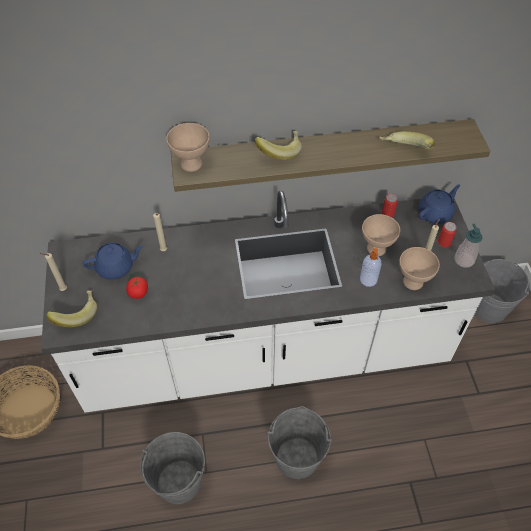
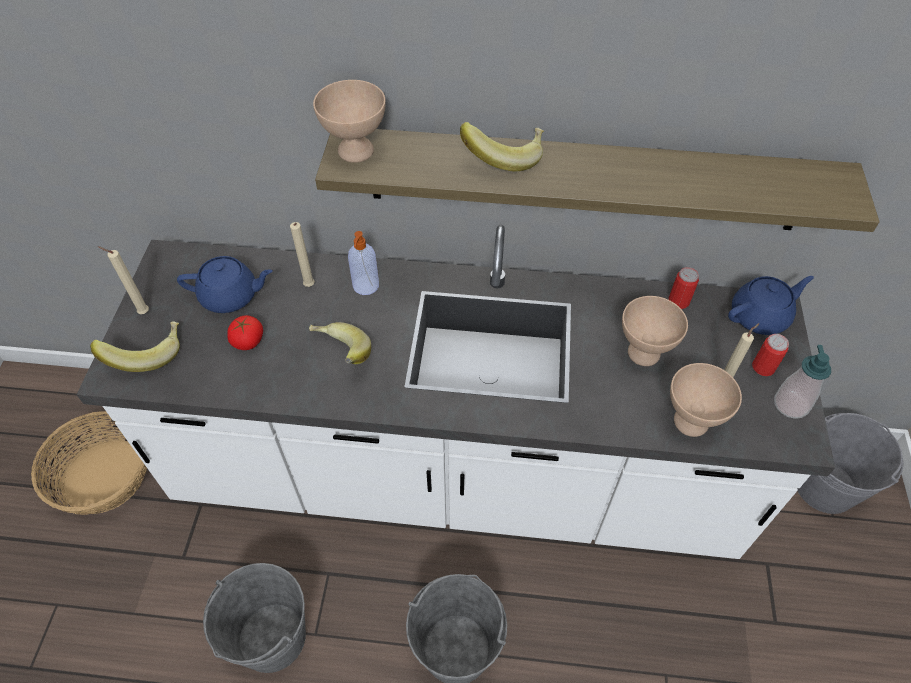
camera: 15 degrees right, 0 degrees up
(368, 280) = (615, 402): soap dispenser -> soap dispenser (365, 286)
(403, 151) = (718, 195): banana -> banana (339, 354)

